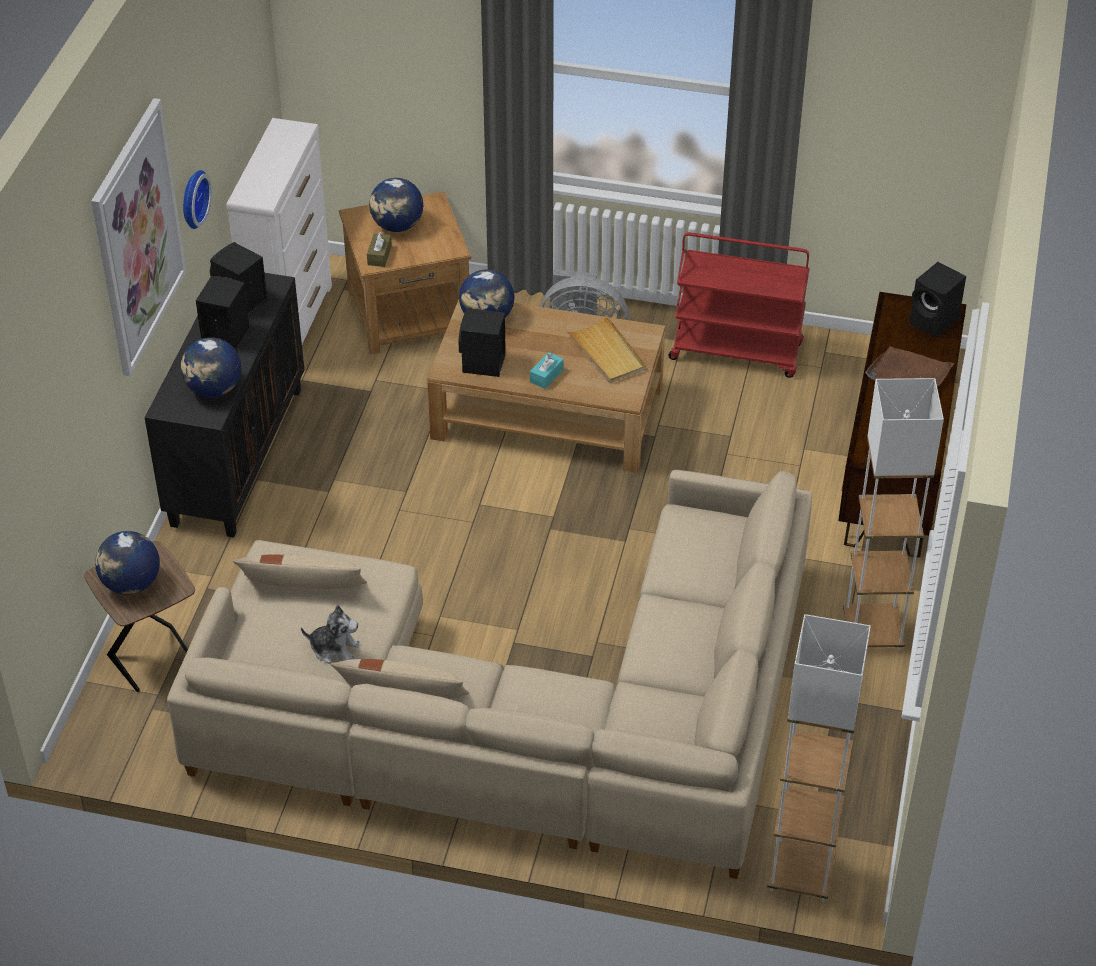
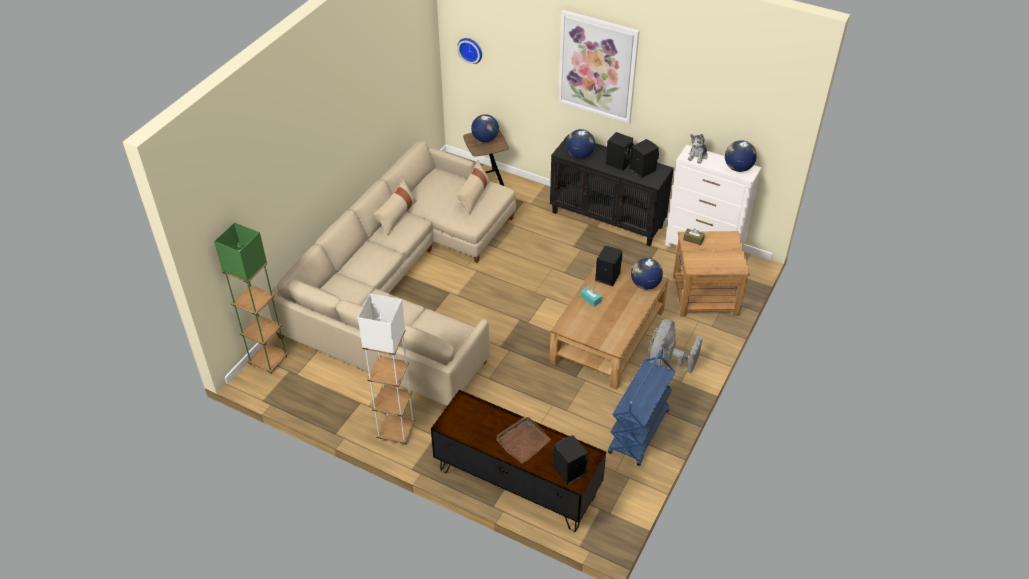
camera: 105 degrees right, 0 degrees up
(191, 198) = (658, 109): wall clock -> wall clock (471, 49)
(334, 649) = (432, 199): plush toy -> plush toy (697, 156)
(397, 226) = (718, 250): globe -> globe (738, 168)
(607, 353) = (602, 327): beige tray -> none
(737, 351) = (639, 432): red cart -> blue cart
(800, 874) = (268, 361): white floor lamp -> green floor lamp

